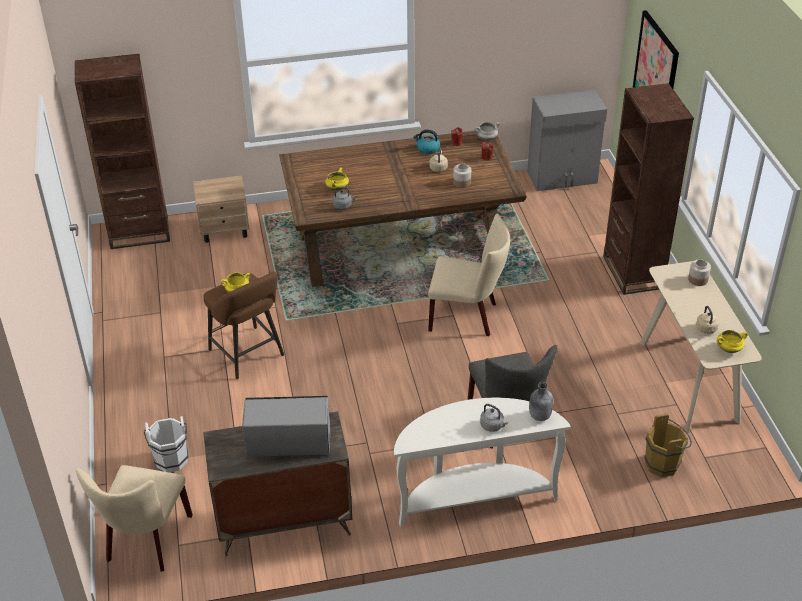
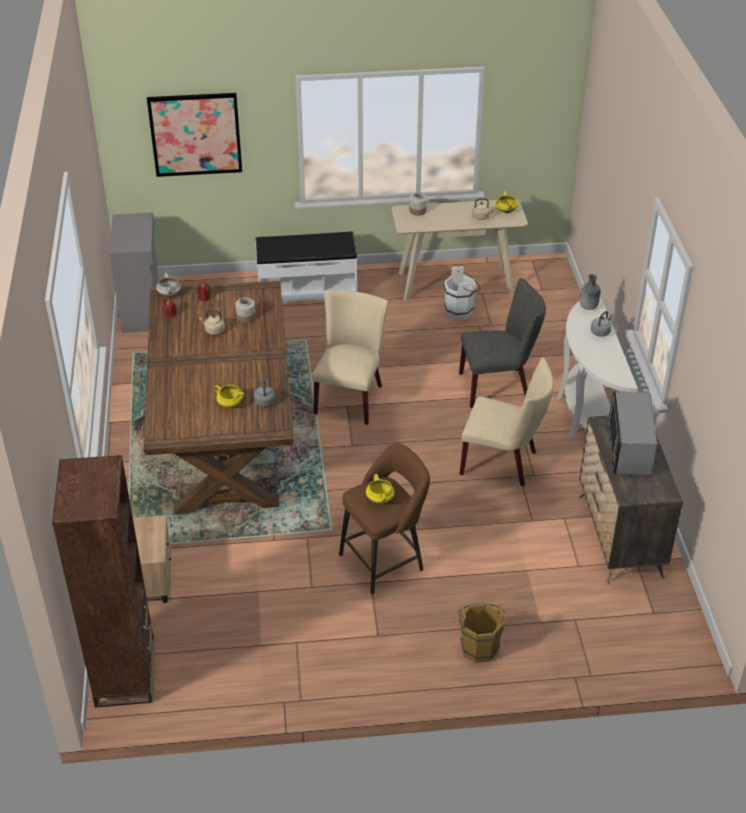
camera: 85 degrees left, 0 degrees up
(146, 542) = (652, 638): beige chair -> beige chair (503, 463)
(171, 462) = (544, 622): white bucket -> white bucket (461, 311)
(427, 149) = (174, 335): kettle -> none
(632, 272) = (307, 290): brown bookcase -> white bench
(664, 464) = (549, 309): brown bucket -> brown bucket (478, 646)

